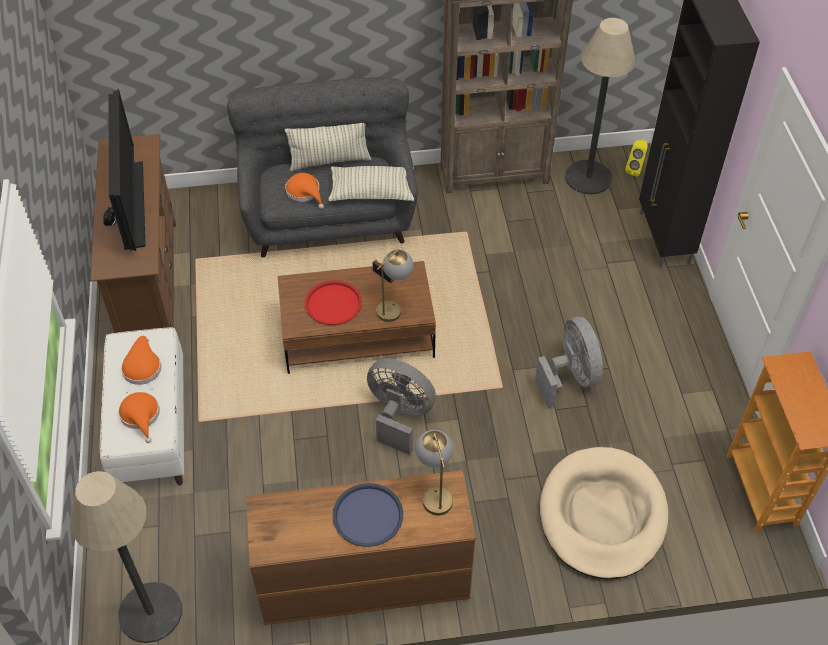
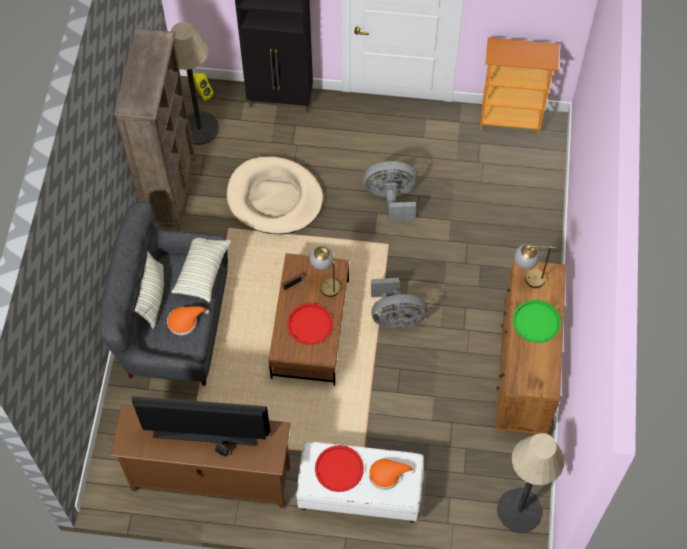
camera: 75 degrees left, 10 degrees up
(142, 366) = (339, 469): orange hat -> red tray
(368, 515) = (536, 321): blue tray -> green tray
(399, 416) = (395, 317): grey fan -> grey fan turned 135 degrees counterclockwise
(602, 515) = (507, 214): beige dog bed -> beige dog bed (275, 198)

